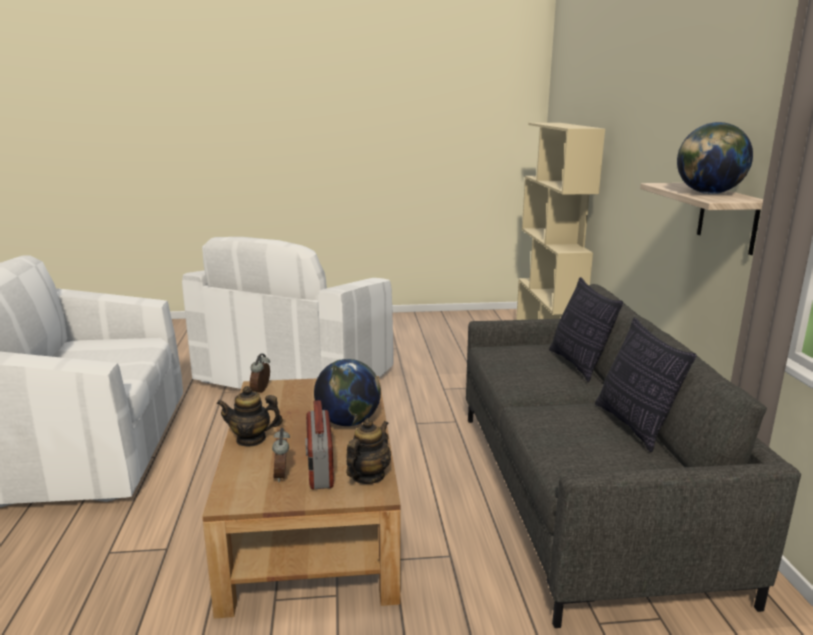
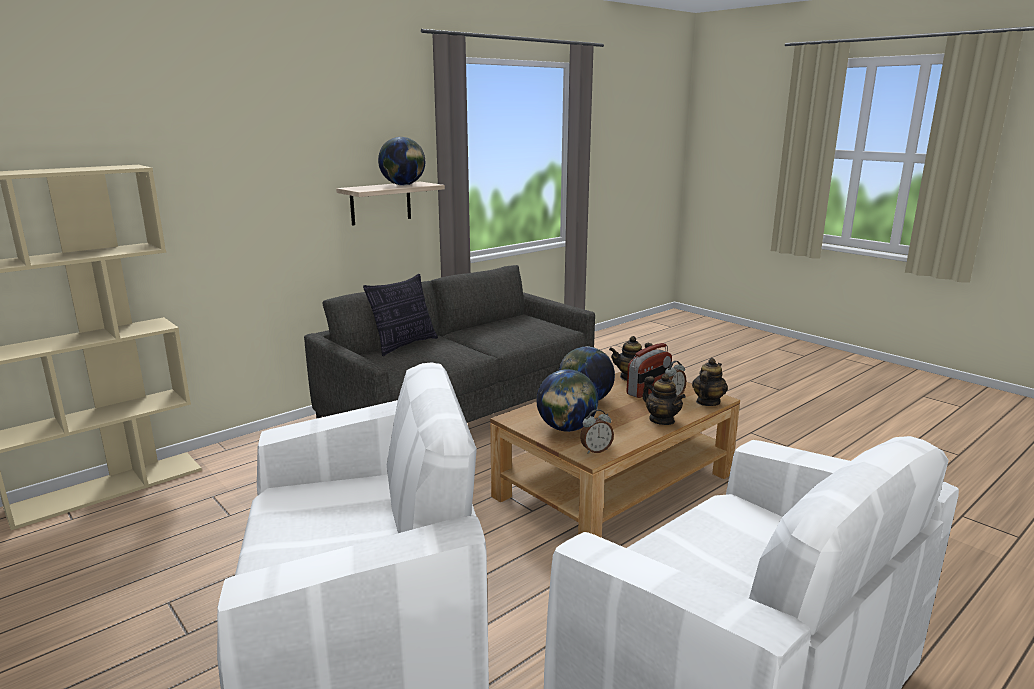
camera: 125 degrees left, 0 degrees up
(235, 487) = (707, 402): none -> teapot
(312, 394) = (566, 429): none -> globe
(634, 425) = (487, 324): pillow -> none

